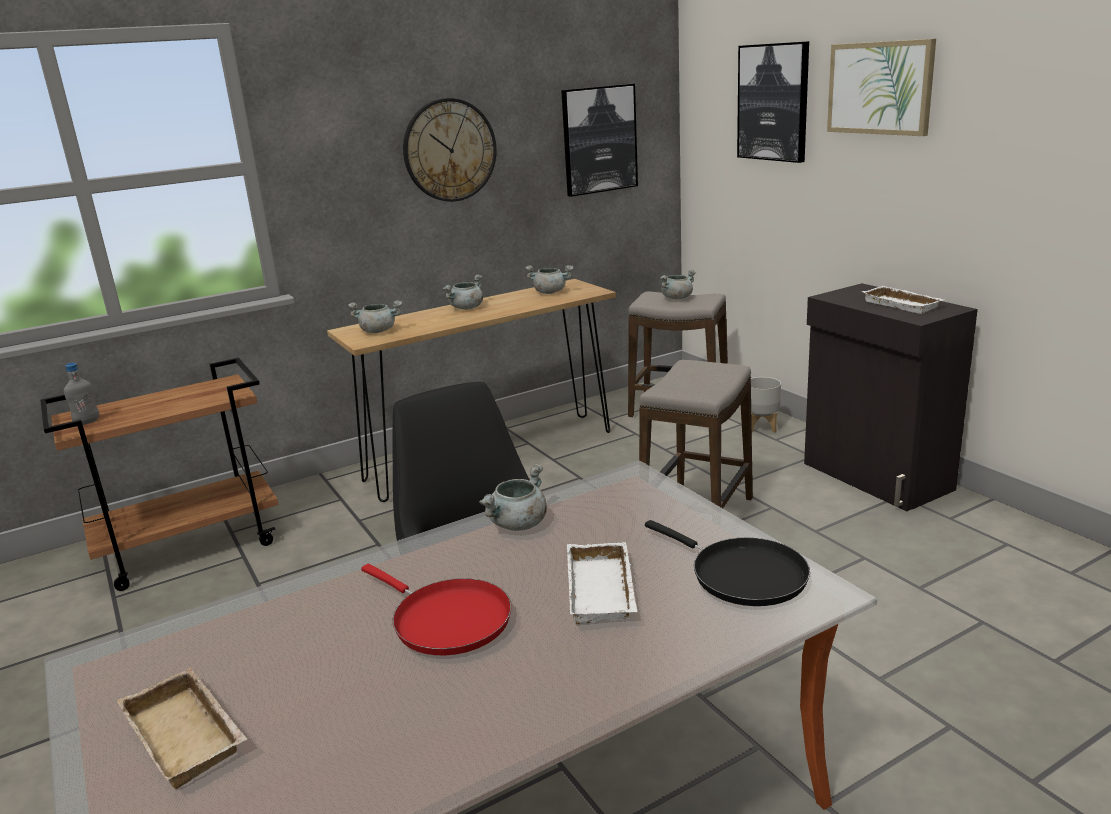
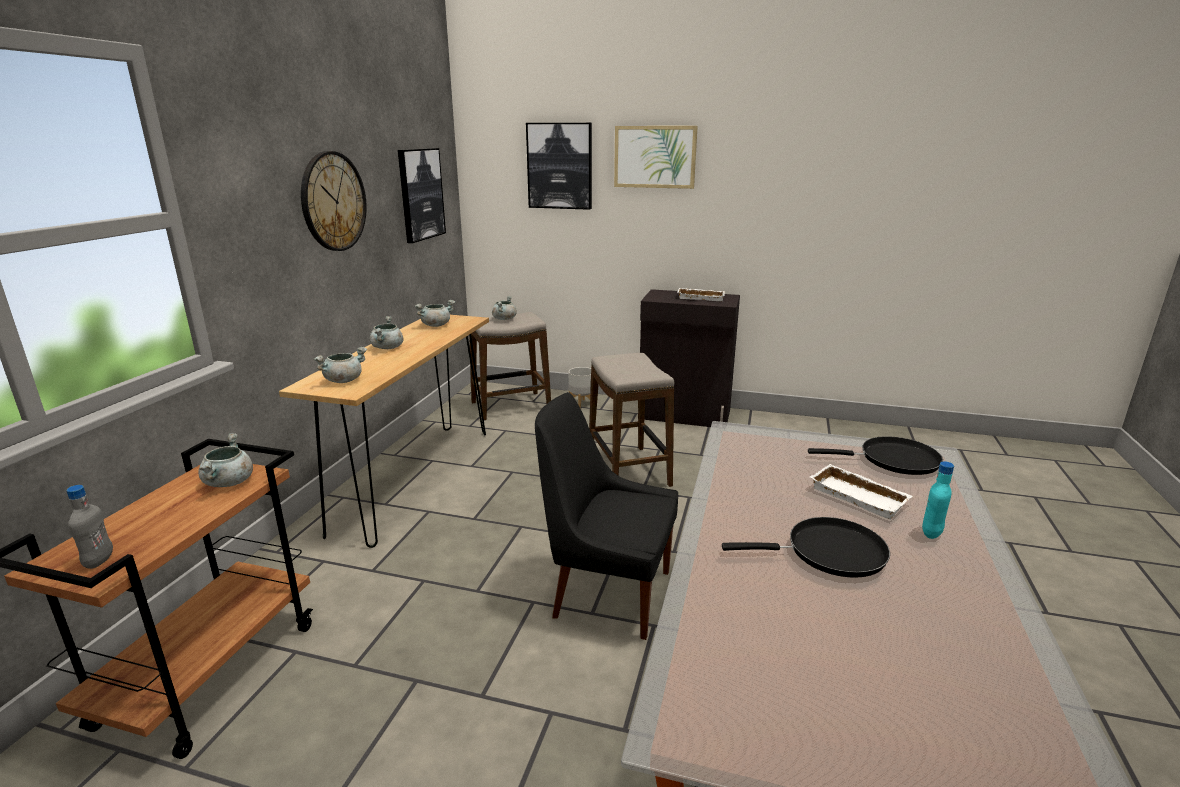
camera: 45 degrees left, 0 degrees up
(189, 734) = (866, 715): beige tray -> none
(446, 620) = (829, 552): red frying pan -> black frying pan
(518, 524) = (736, 481): grey cooking pot -> grey cooking pot (229, 483)
(586, 658) = (931, 533): none -> turquoise bottle

